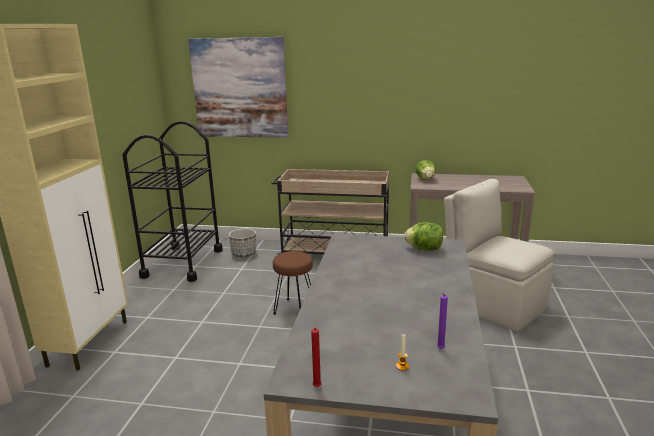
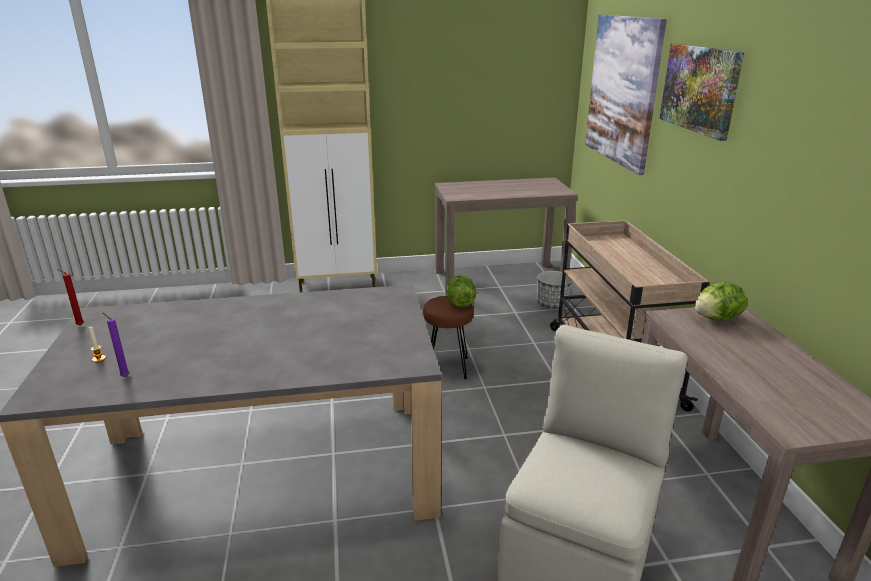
camera: 70 degrees right, 5 degrees up
(183, 263) = (500, 279): black cart -> brown console table
(334, 73) = (700, 89): none -> picture
(424, 249) = (388, 346): lettuce -> lettuce (460, 303)

